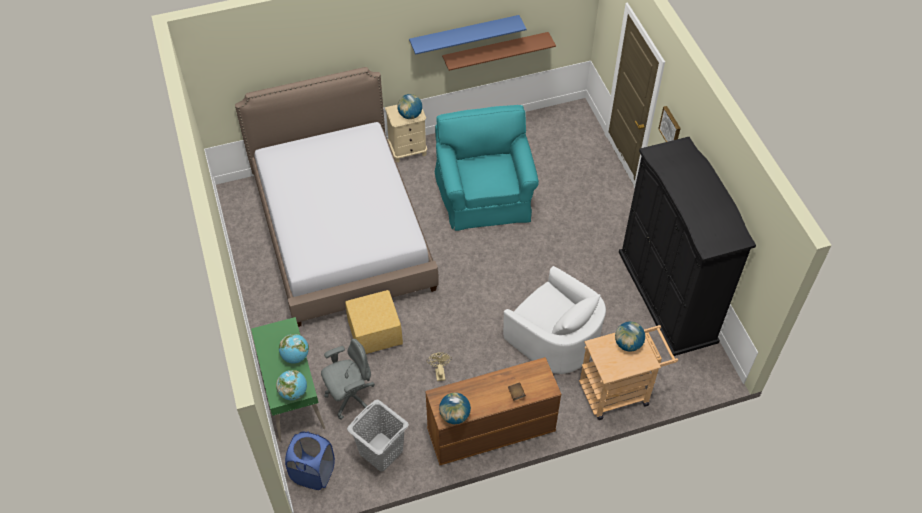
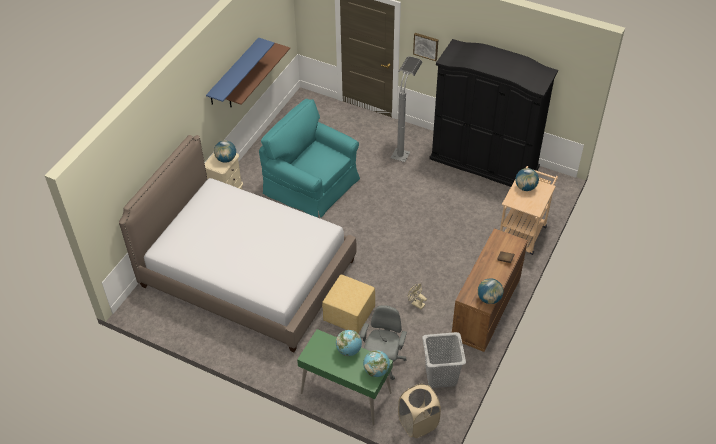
camera: 45 degrees left, 5 degrees down
(313, 473) = (418, 423): blue laundry basket -> beige laundry basket
(554, 338) = (455, 232): white armchair -> none
(607, 224) = (403, 149): none -> grey floor lamp

